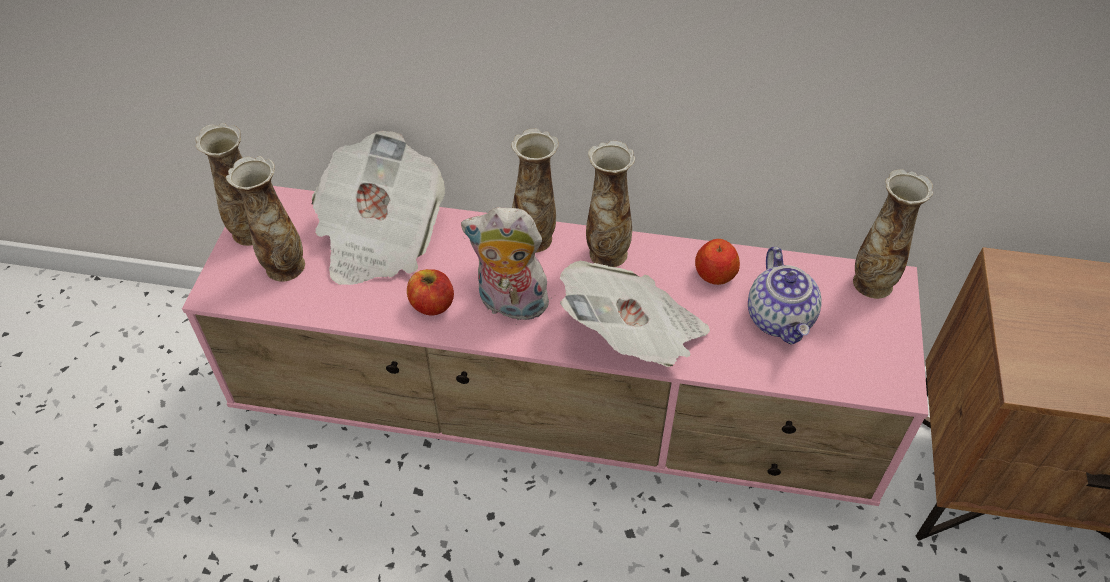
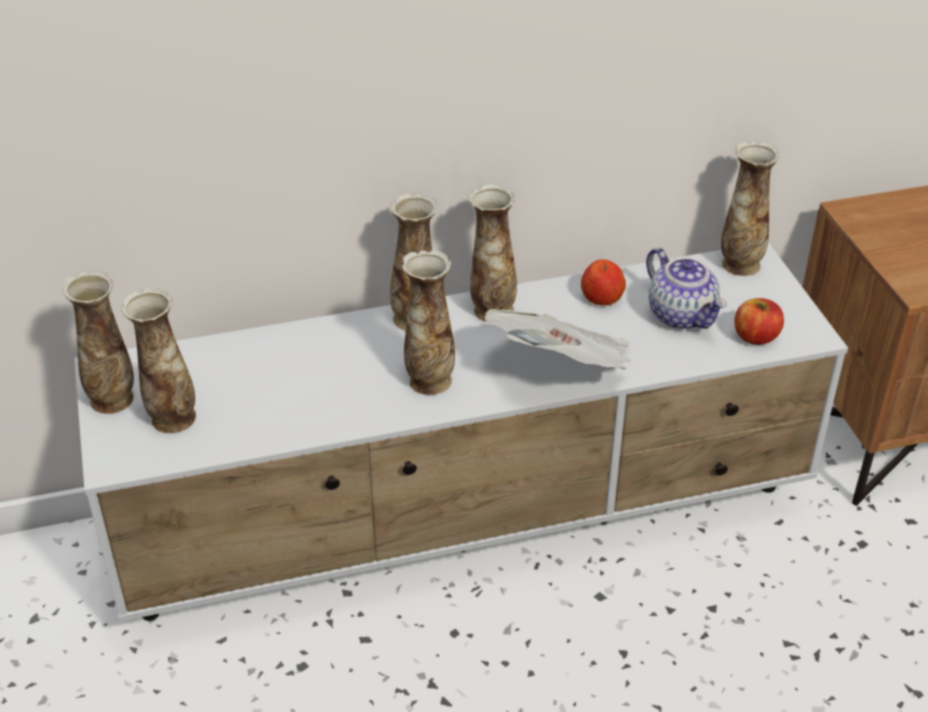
camera: 25 degrees left, 10 degrees down
(379, 237) = (255, 363): newspaper -> none
(432, 304) = (352, 403): apple -> apple (755, 337)
(510, 305) = (429, 380): plush toy -> vase
(558, 415) = (467, 520): pink tv stand -> white tv stand

